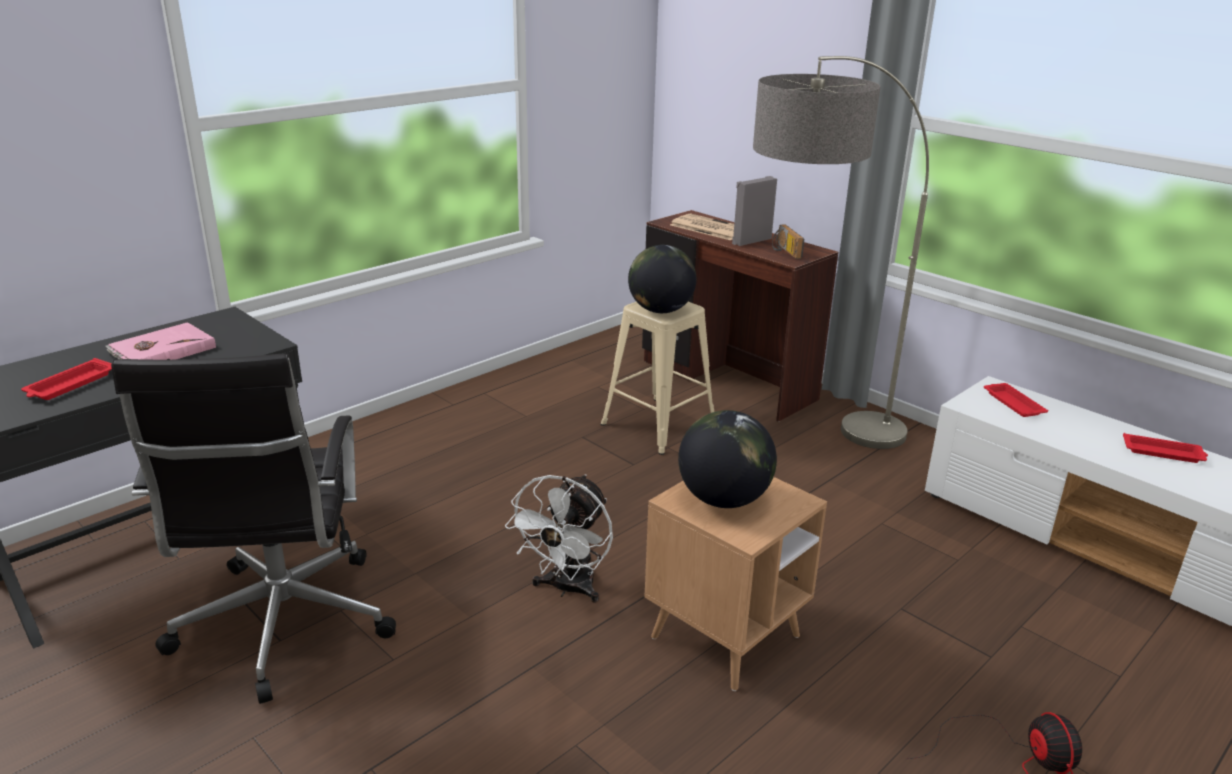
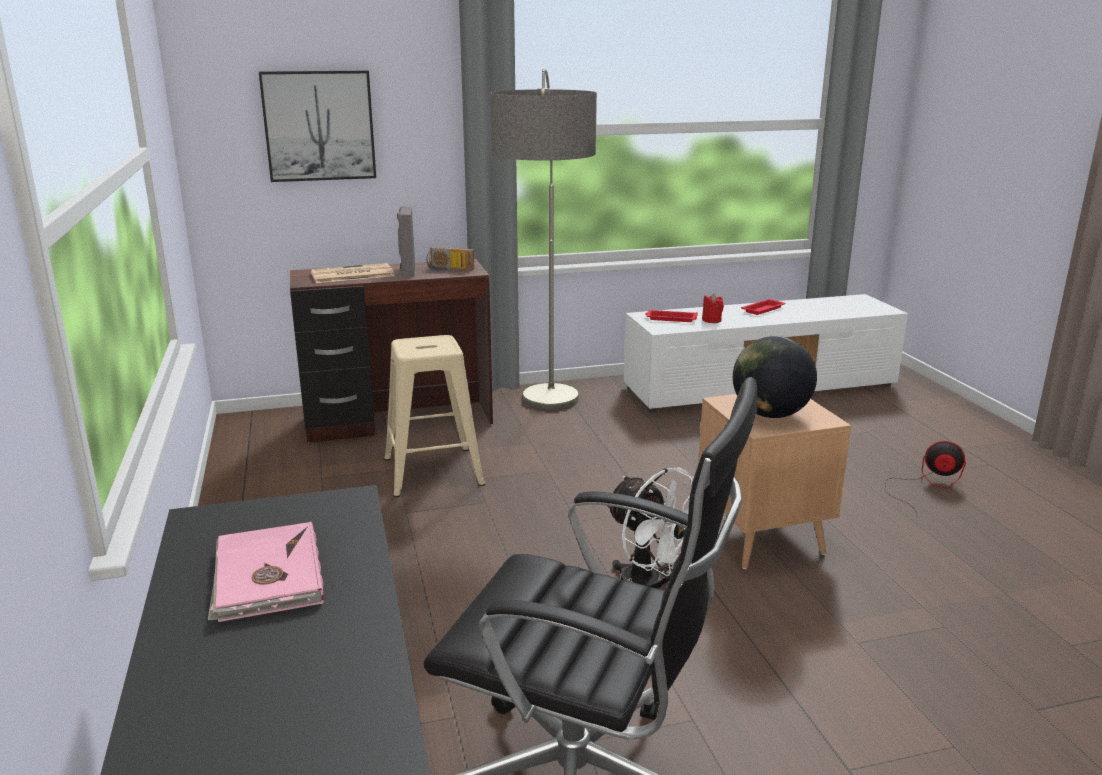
camera: 60 degrees left, 5 degrees down
(70, 385) = (305, 666): red tray -> none
(660, 310) = (434, 348): globe -> none
(751, 82) = (319, 126): none -> picture
(1053, 427) = (711, 320): none -> red candle

